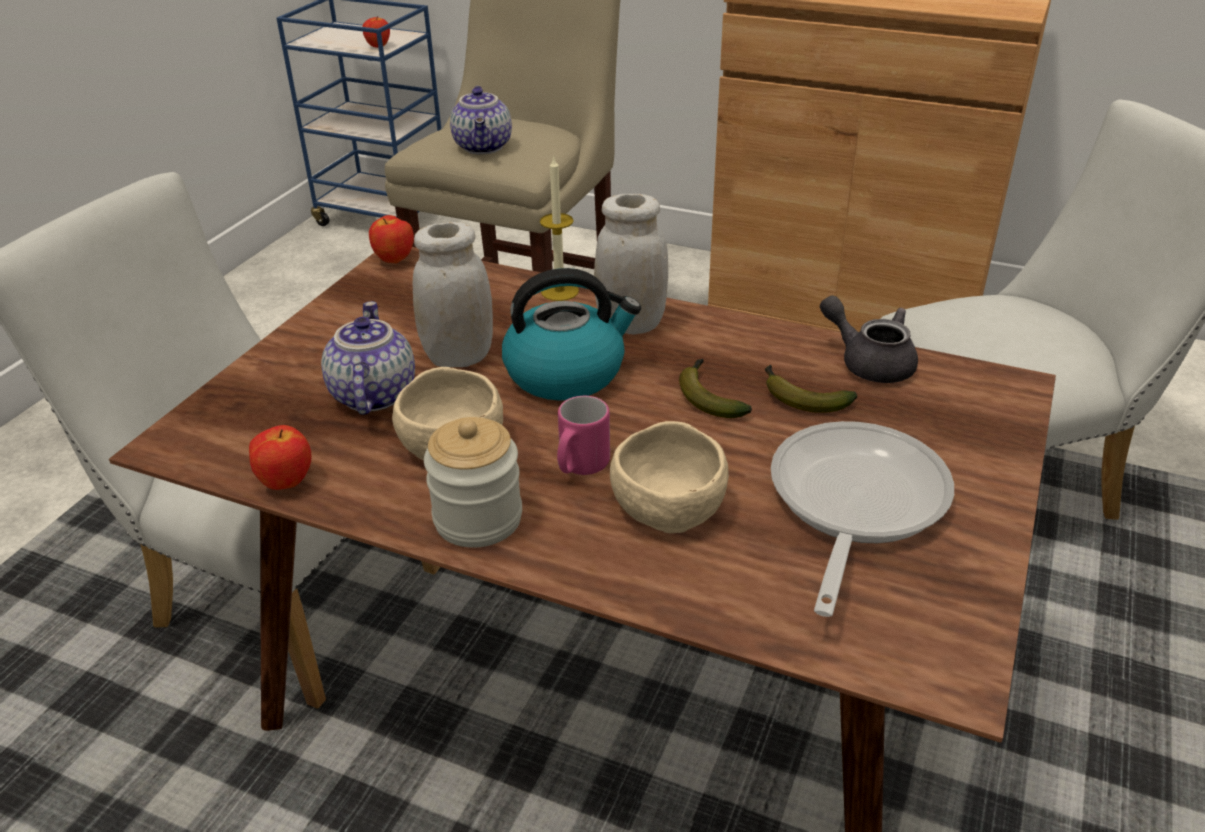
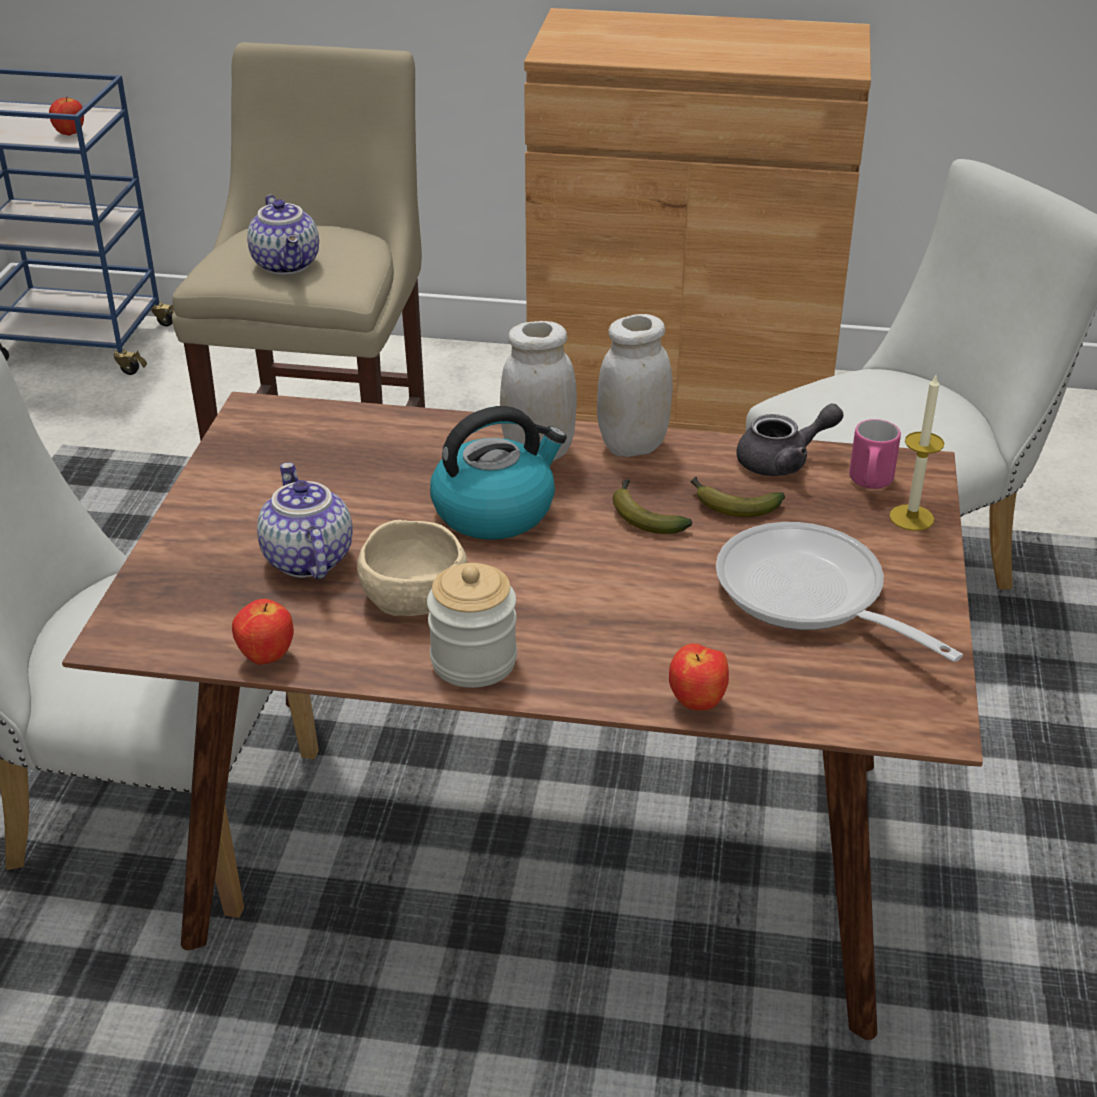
camera: 15 degrees left, 0 degrees up
(395, 260) = (252, 412): apple -> apple (697, 703)
(459, 357) = (377, 509): white jar -> white jar (633, 446)
(559, 291) = (449, 426): candle -> candle (911, 518)
(580, 467) = (549, 600): pink mug -> pink mug (870, 483)
(668, 507) = (647, 624): beige bowl -> none
(852, 505) = (809, 596): frying pan -> frying pan turned 45 degrees counterclockwise
(869, 362) = (783, 461): grey teapot -> grey teapot turned 135 degrees clockwise

